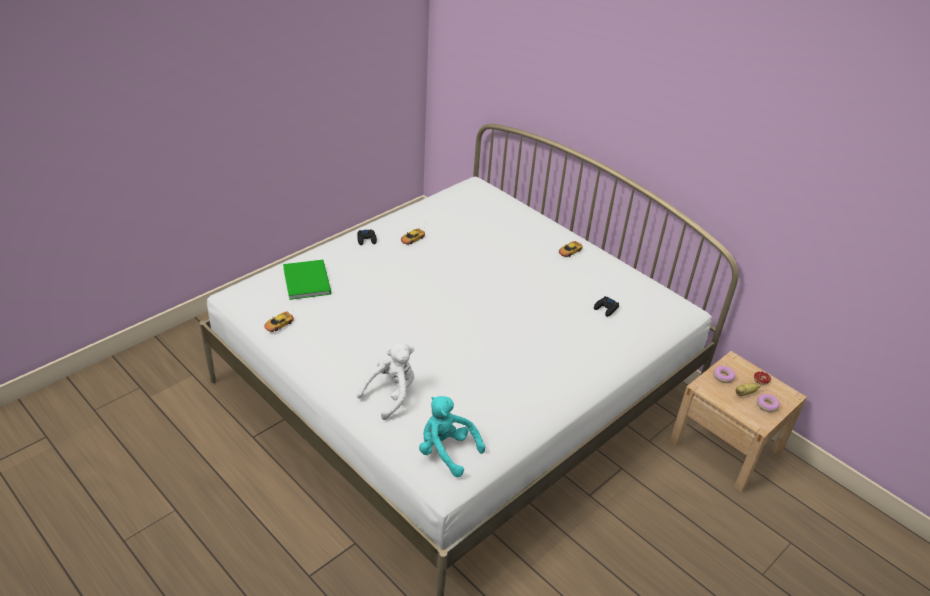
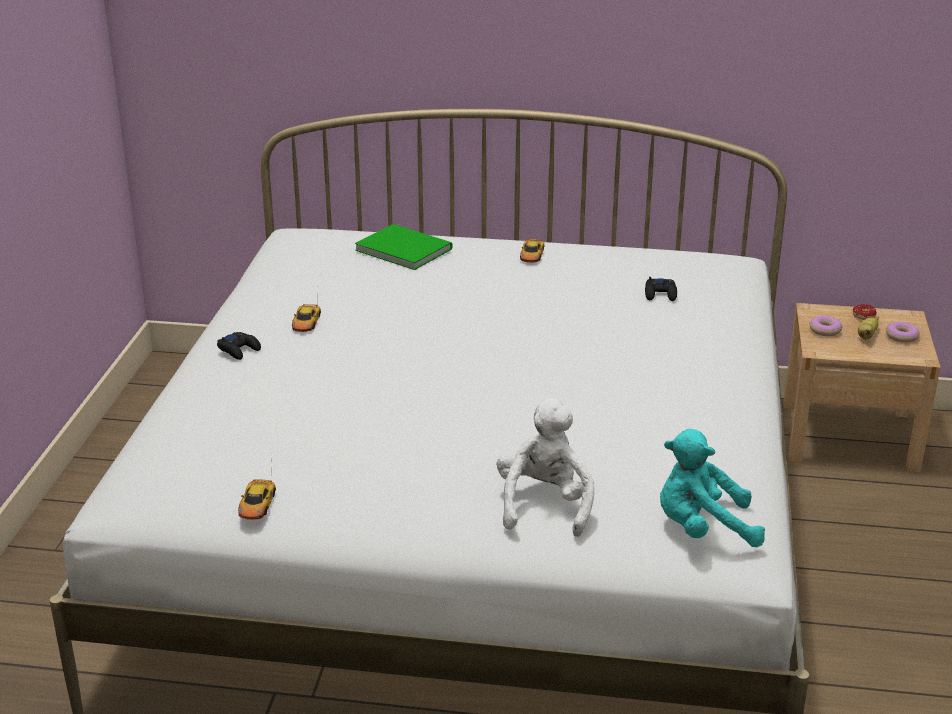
camera: 35 degrees left, 10 degrees down
(308, 280) = (221, 432): green book -> green book (403, 248)

